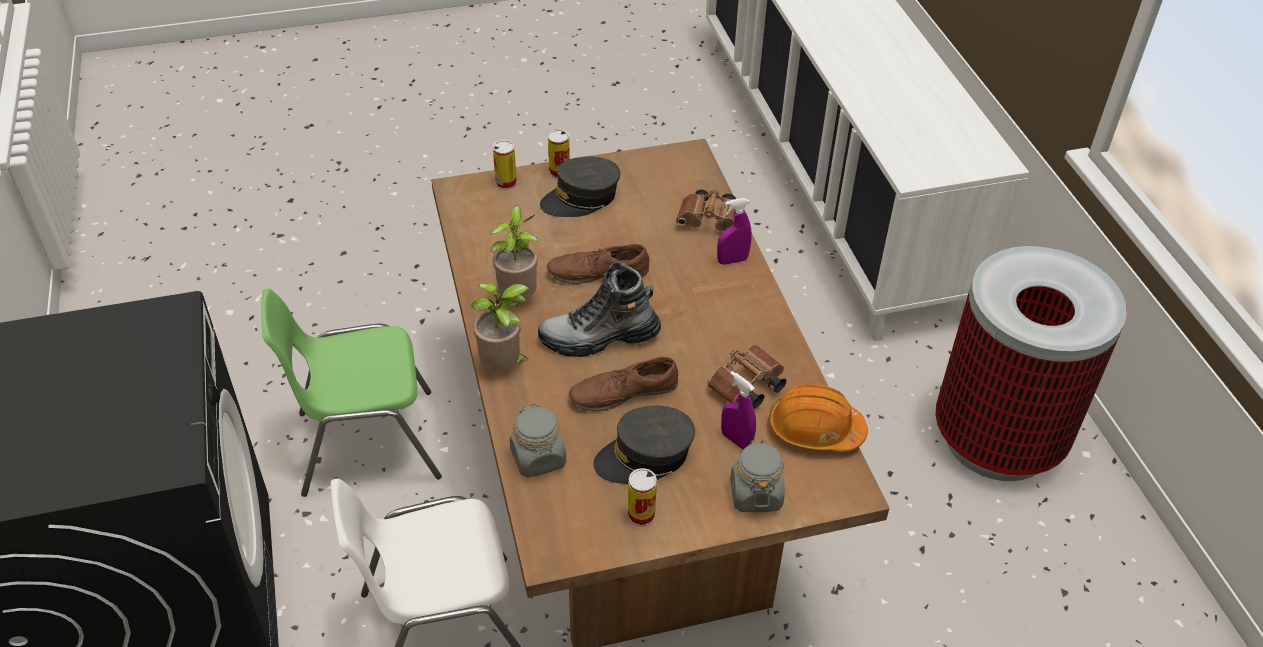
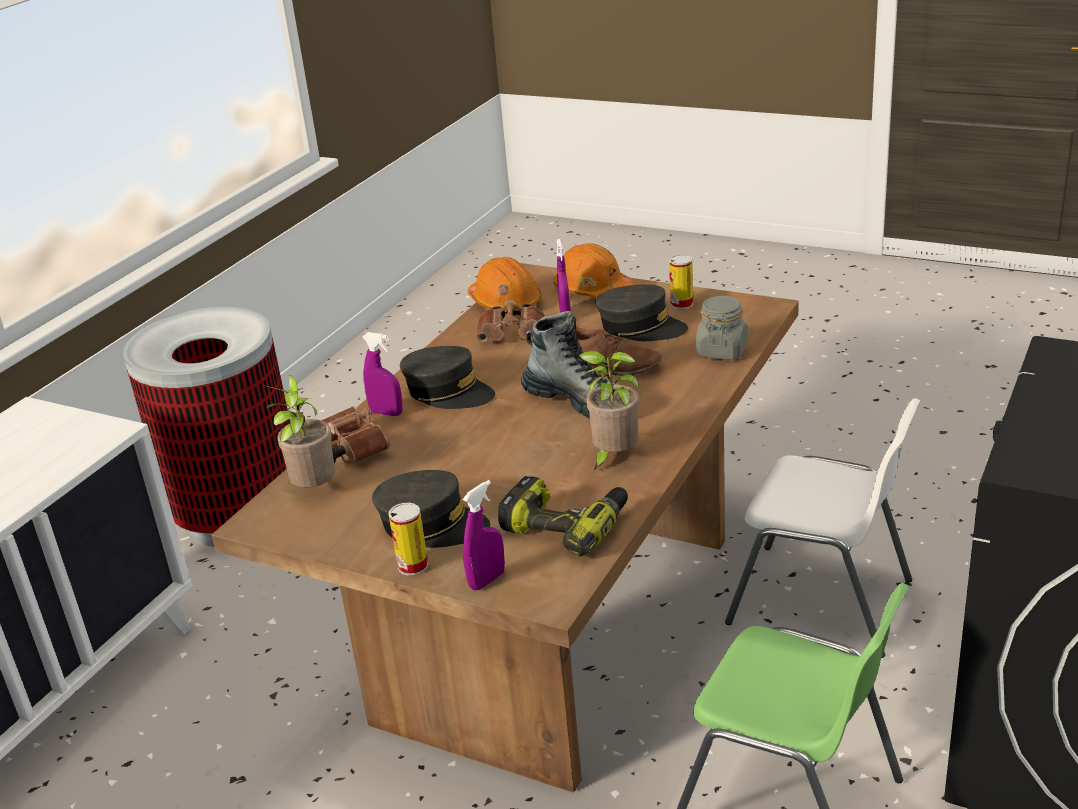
camera: 135 degrees left, 15 degrees down
(497, 235) = (566, 525): none -> power drill
(503, 367) = (687, 412): potted plant -> potted plant (313, 490)
(506, 183) = (487, 580): can -> purple spray bottle
(598, 272) = (513, 450): brown shoe -> none
(715, 300) = (448, 392): none -> grey cap
(755, 494) = (592, 290): grey jar -> orange hard hat

